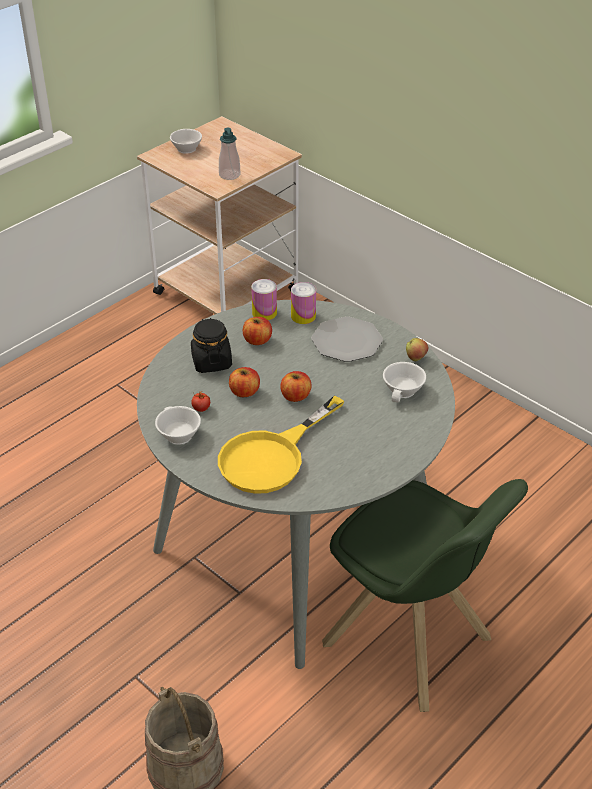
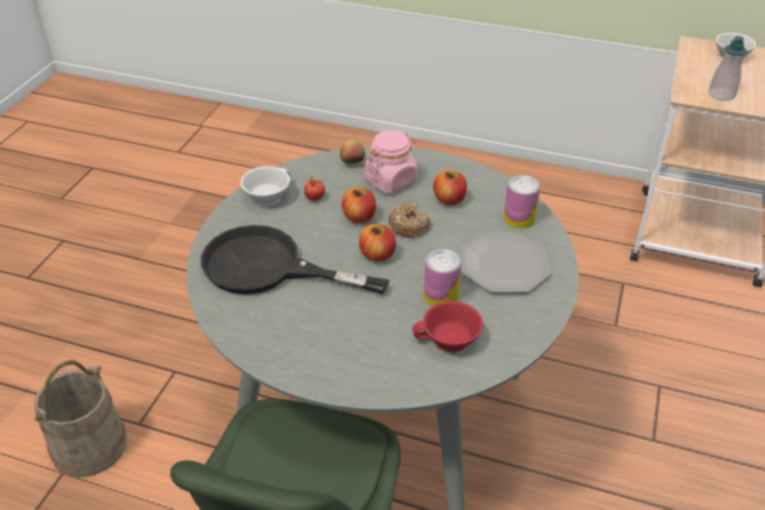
camera: 65 degrees right, 0 degrees up
(211, 362) = (391, 181): black jar -> pink jar
(264, 313) = (499, 189): can -> can (441, 295)
(271, 457) = (269, 268): yellow frying pan -> black frying pan
(273, 370) = (409, 226): none -> donut
(404, 391) = (449, 341): white cup -> red cup
(416, 358) = (521, 334): apple -> apple (352, 163)

